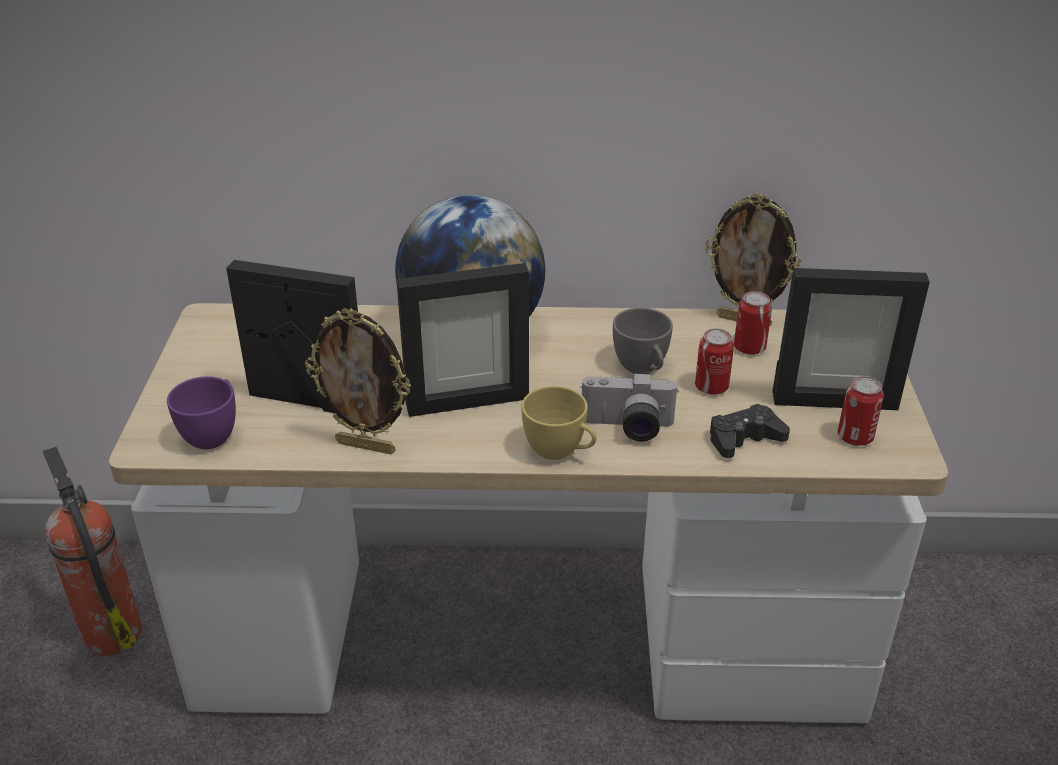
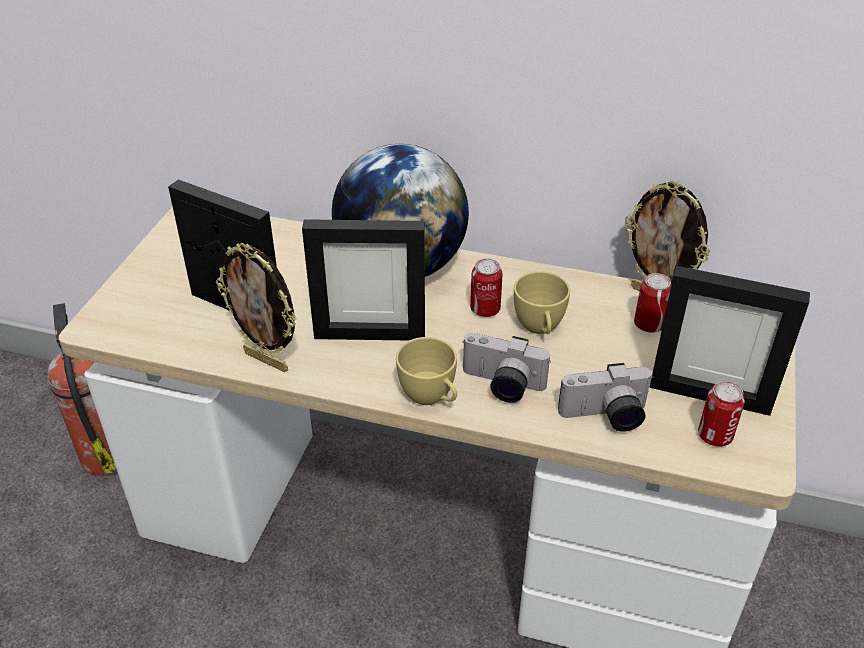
camera: 15 degrees right, 5 degrees up
(213, 433) = (149, 325): purple cup -> none
(643, 369) = (539, 328): grey cup -> yellow cup
(711, 387) = (596, 358): can -> can (485, 309)
(744, 439) = (606, 417): black game controller -> camera

